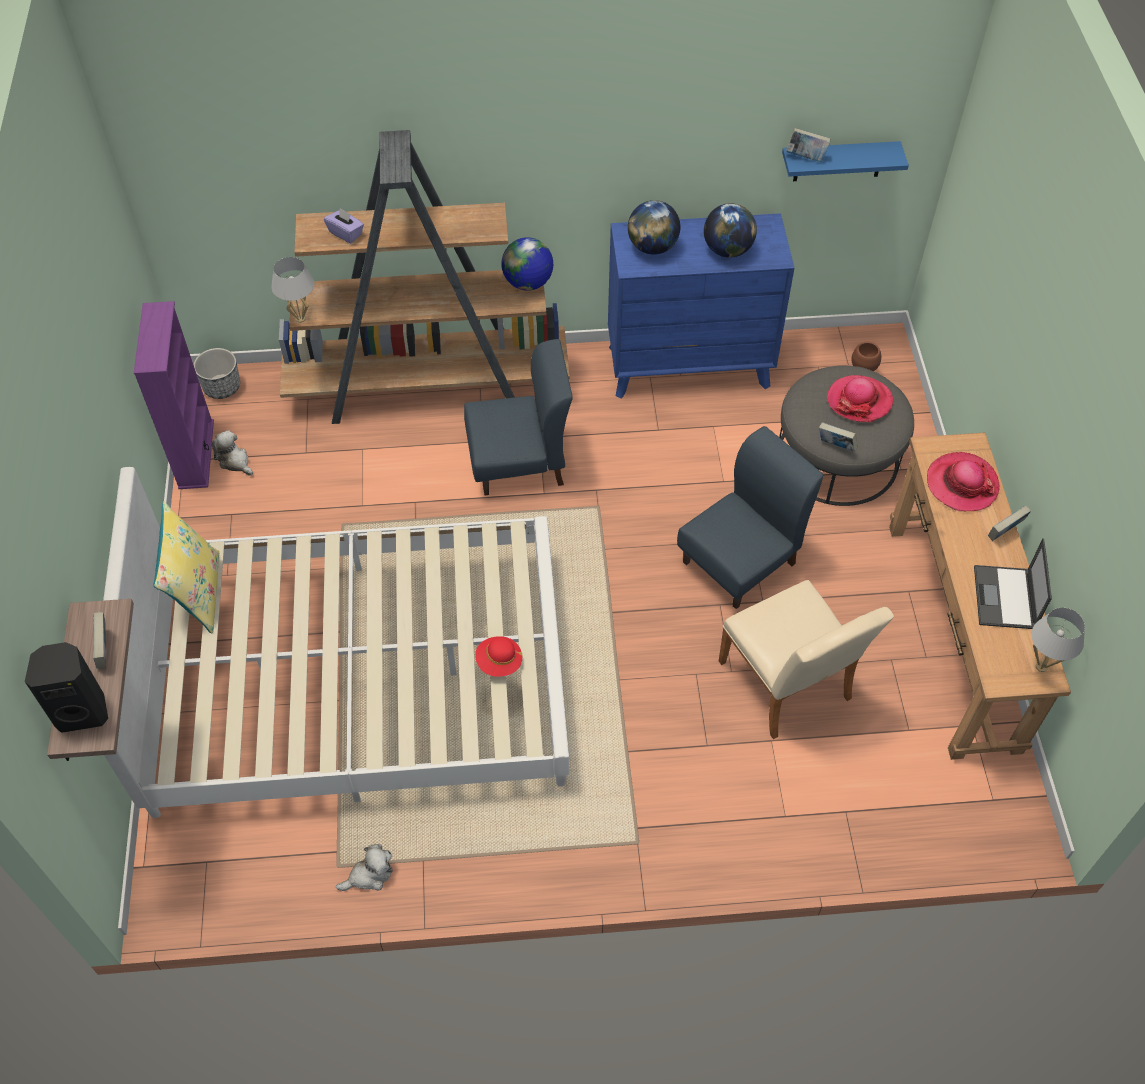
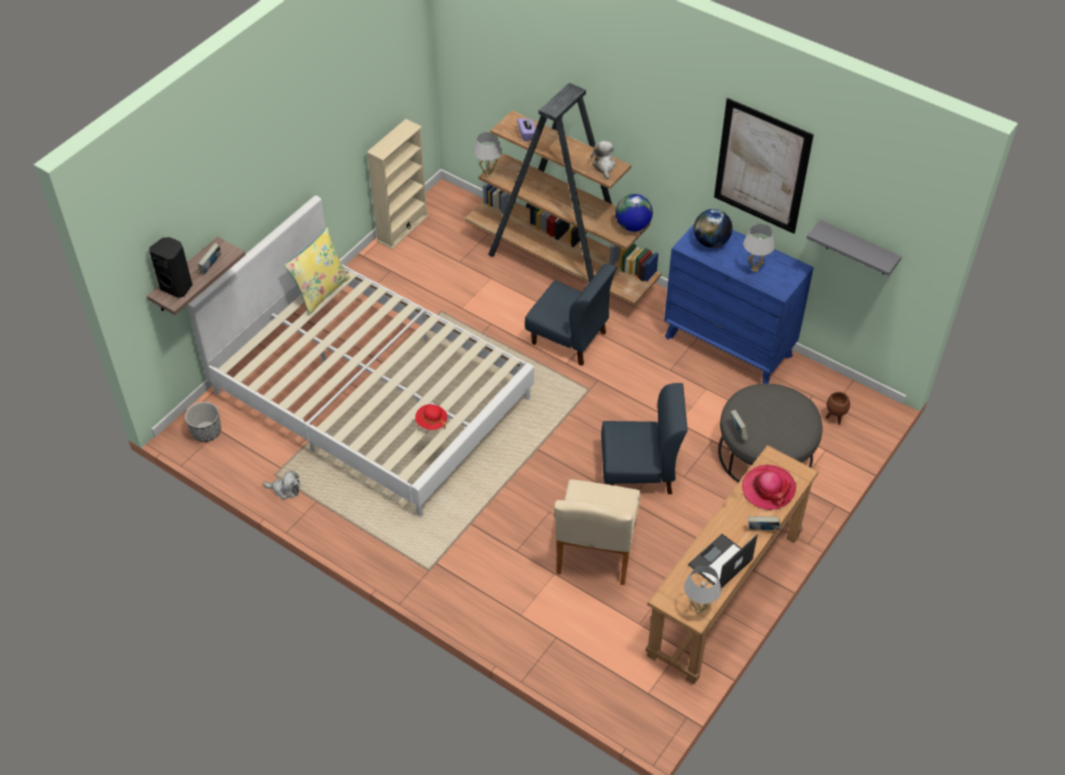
camera: 40 degrees right, 5 degrees down
(196, 454) = (402, 228): purple bookcase -> beige bookcase
(222, 387) = (450, 200): planter -> planter (206, 432)
(235, 461) = (418, 244): plush toy -> plush toy (604, 166)
(691, 116) = (761, 166): none -> picture
(727, 250) = (754, 269): globe -> white table lamp
(806, 157) = (827, 233): book -> none
(838, 161) = (857, 249): blue shelf -> grey shelf
(859, 401) = (783, 416): hat -> none

